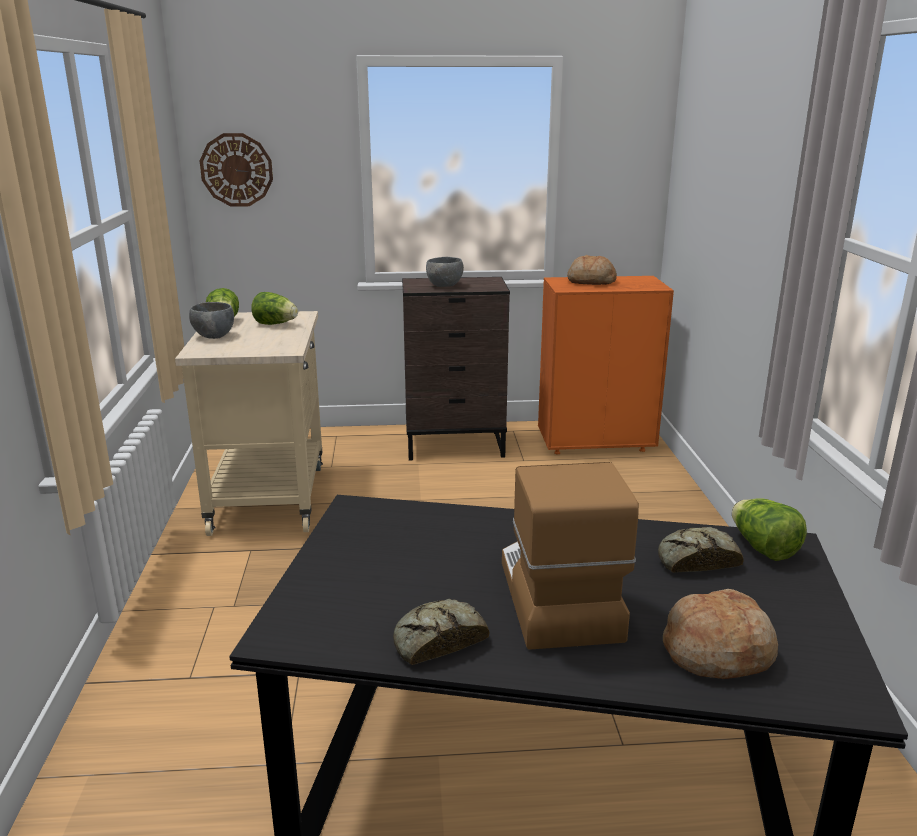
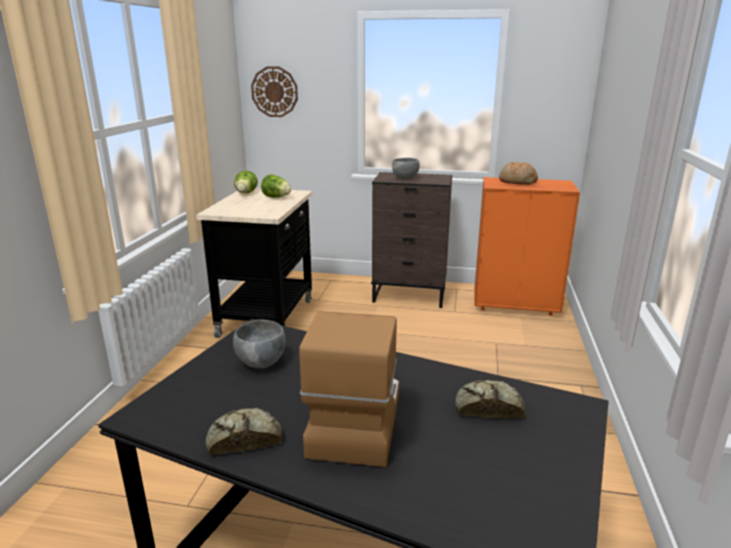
camera: 15 degrees right, 0 degrees up
(213, 336) = (231, 202): grey bowl -> grey bowl (260, 363)
(268, 498) = (266, 317): beige cart -> black cart
(717, 651) = (458, 489): bread -> none
(763, 548) = (552, 406): lettuce -> none

